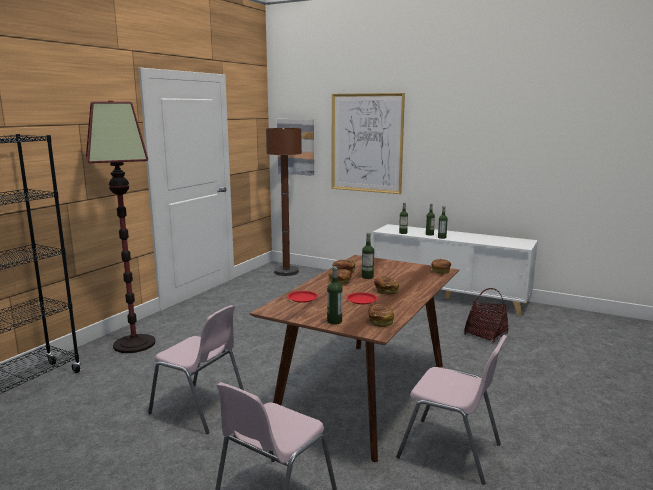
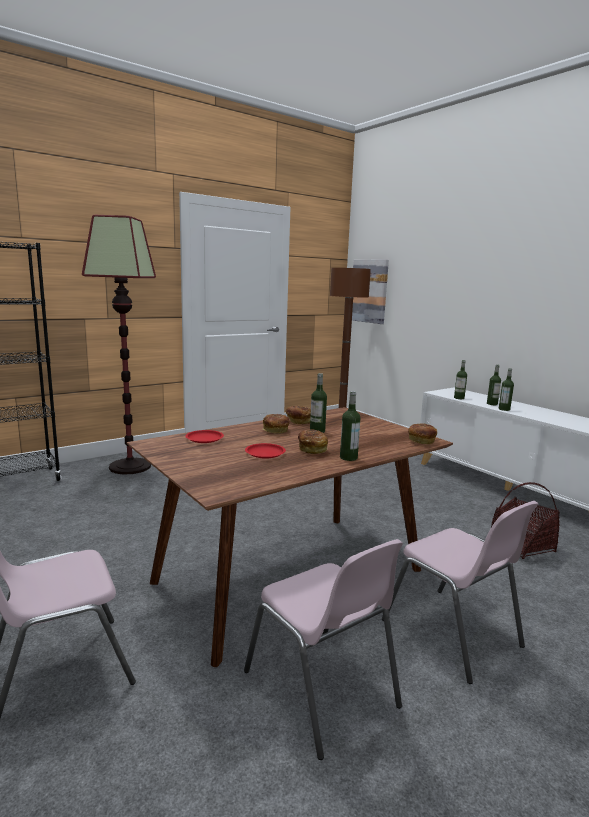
camera: 25 degrees right, 0 degrees up
(200, 409) = (111, 542): pink chair -> pink chair (453, 634)
(334, 321) = (191, 469): bottle -> bottle (348, 458)
(366, 143) = (440, 287): picture -> none
(380, 322) = (243, 481): bread -> none

